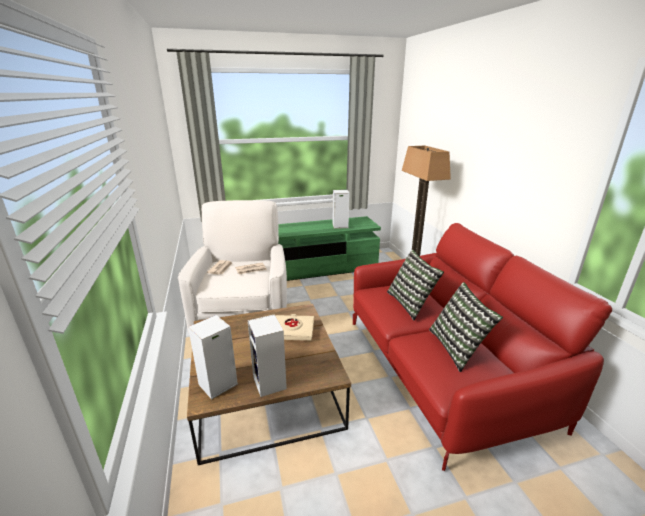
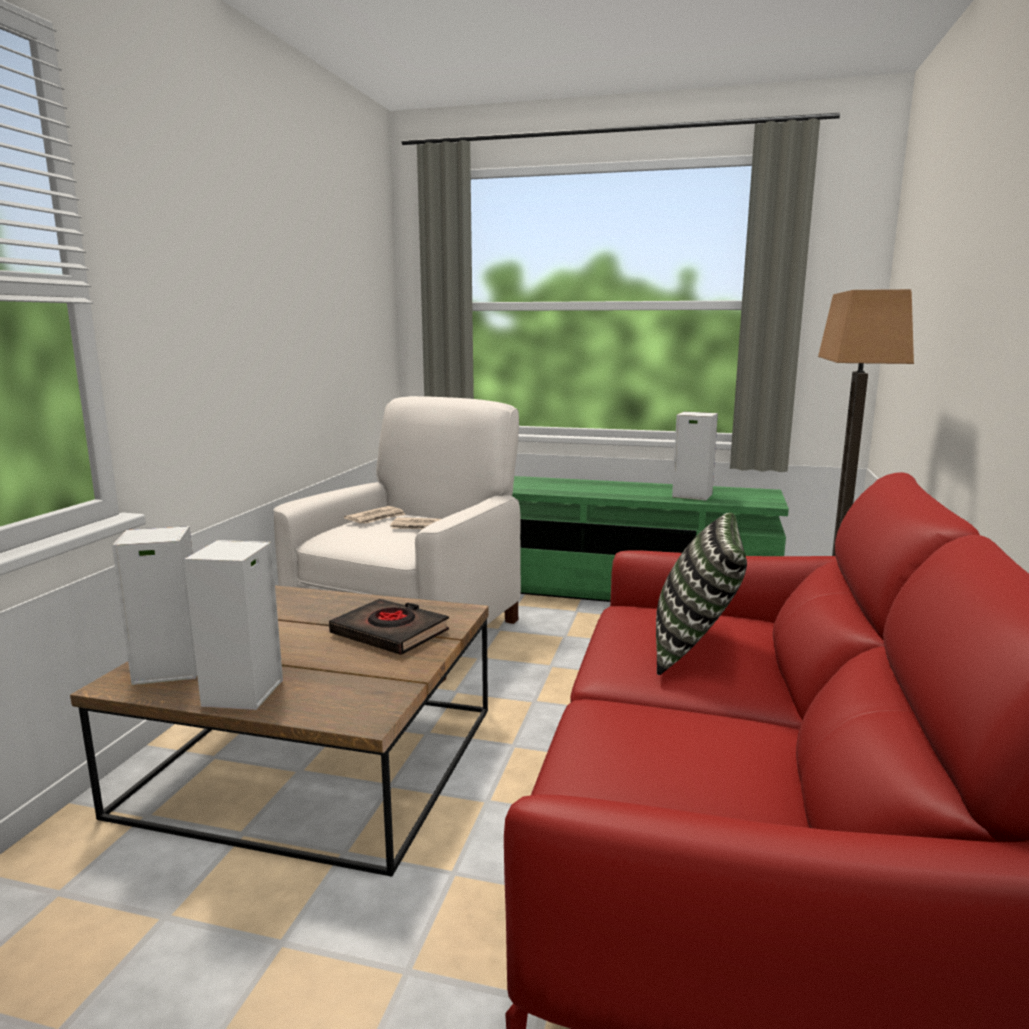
camera: 30 degrees right, 10 degrees down
(291, 330) = (390, 633): beige book -> black book
(458, 348) = (704, 752): pillow -> none

